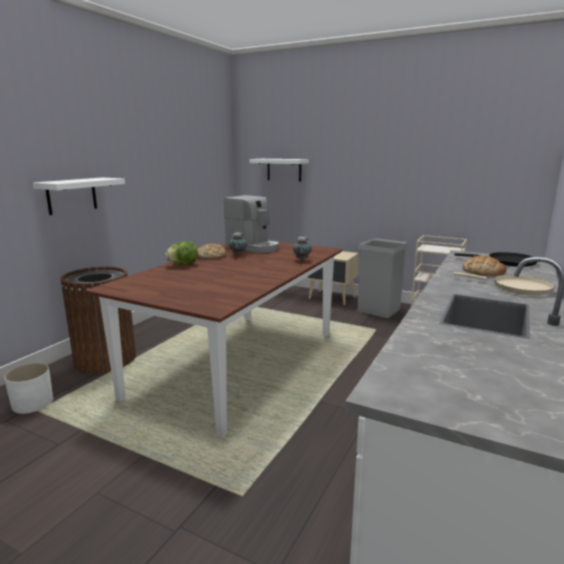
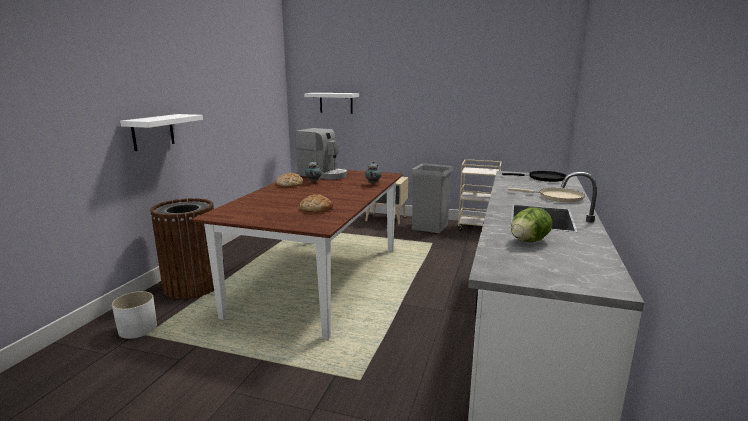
camera: 10 degrees left, 0 degrees up
(183, 264) = (268, 192): lettuce -> lettuce (528, 241)
(483, 271) = (528, 186): bread -> bread (316, 208)

